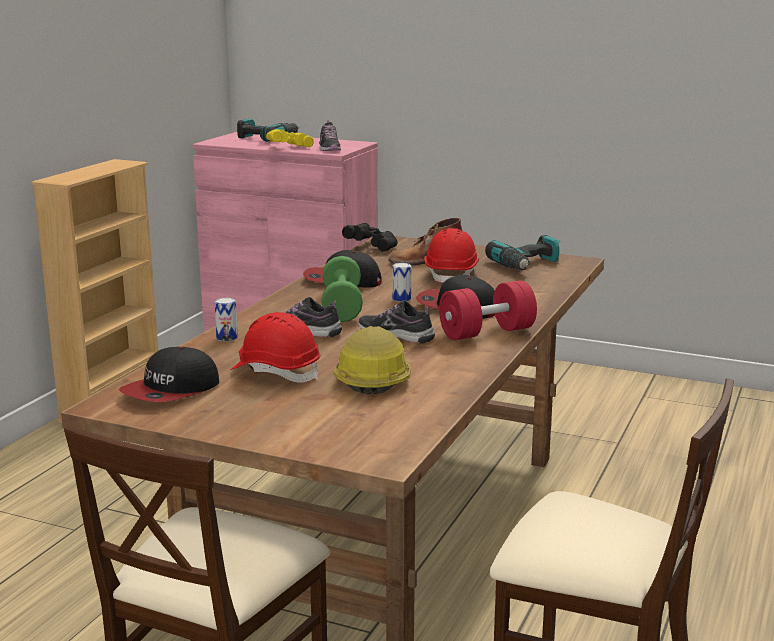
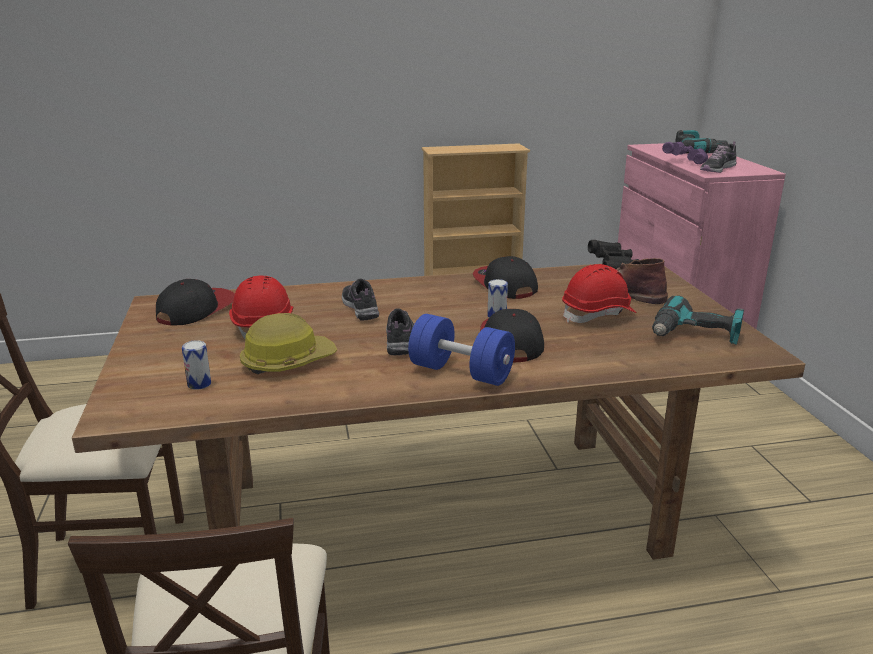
camera: 55 degrees right, 5 degrees up
(171, 390) = (196, 309): cap -> cap turned 120 degrees clockwise
(227, 338) = (318, 292): can -> can (199, 384)
(288, 147) = (685, 161): yellow binoculars -> purple binoculars
(342, 306) = (442, 302): green dumbbell -> none
(487, 332) = (461, 372): red dumbbell -> blue dumbbell

